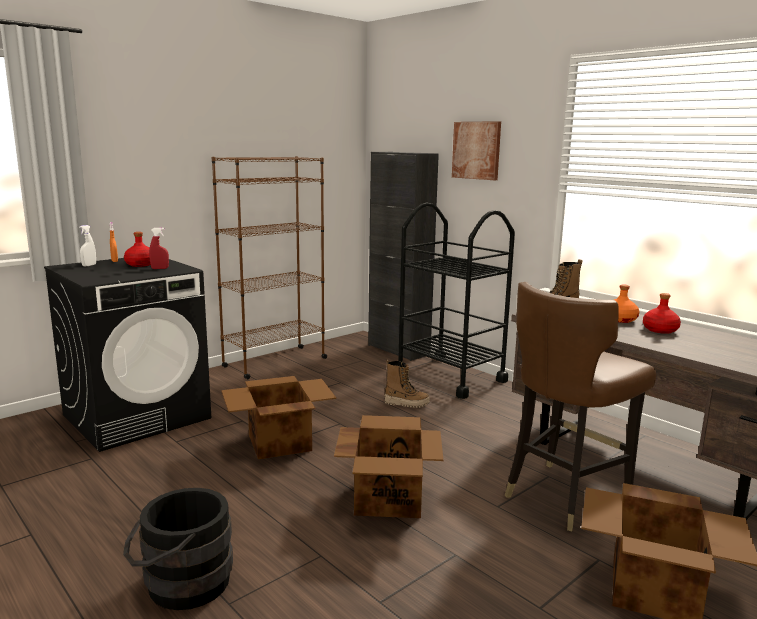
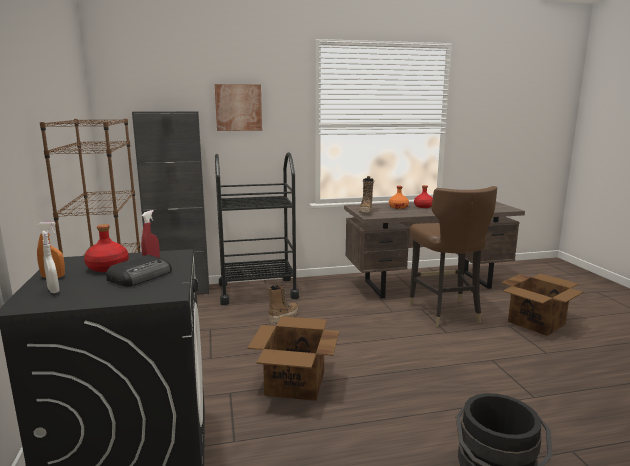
camera: 60 degrees left, 0 degrees up
(126, 272) = (141, 276): none -> radio
(388, 498) = (417, 361): cardboard box -> none

